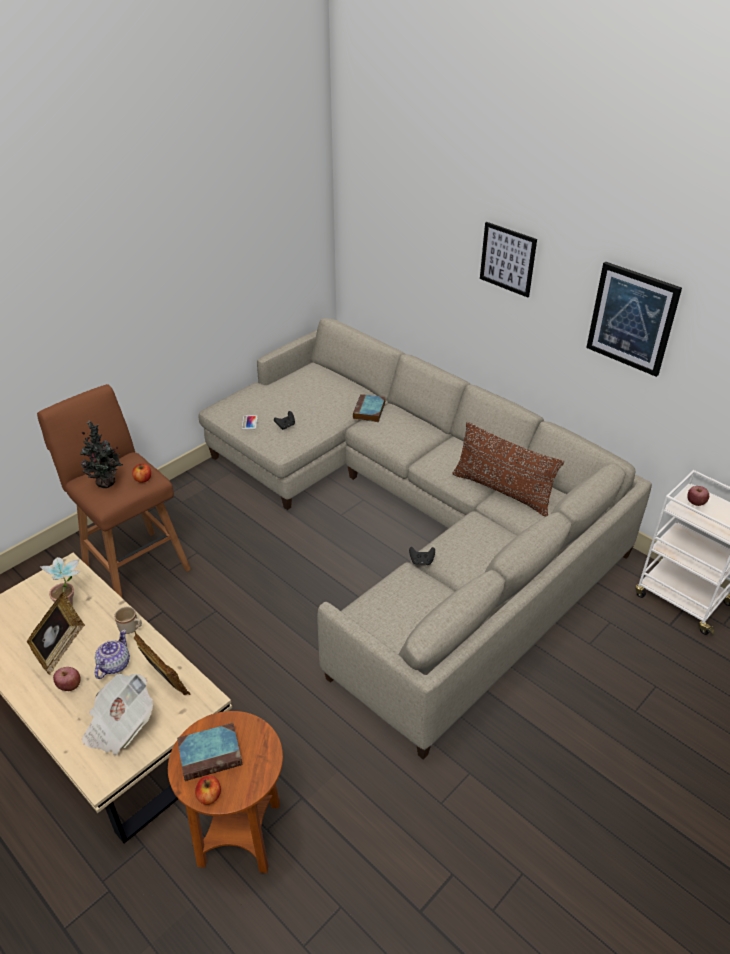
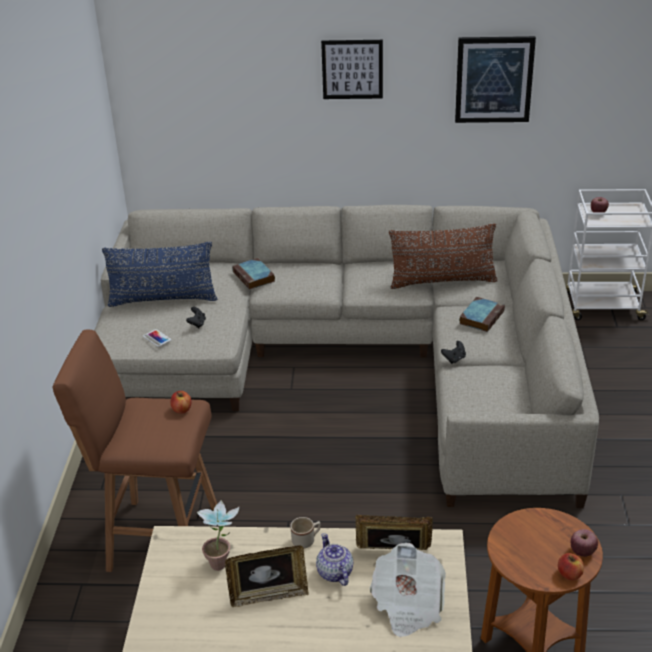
camera: 40 degrees left, 5 degrees down
(61, 649) = (268, 595): picture frame -> picture frame turned 105 degrees clockwise
(69, 686) = (321, 612): apple -> apple (582, 552)
(107, 483) = (153, 431): potted plant -> none
(211, 754) = (530, 551): book -> book (481, 317)
(290, 396) = (163, 299): none -> blue pillow

